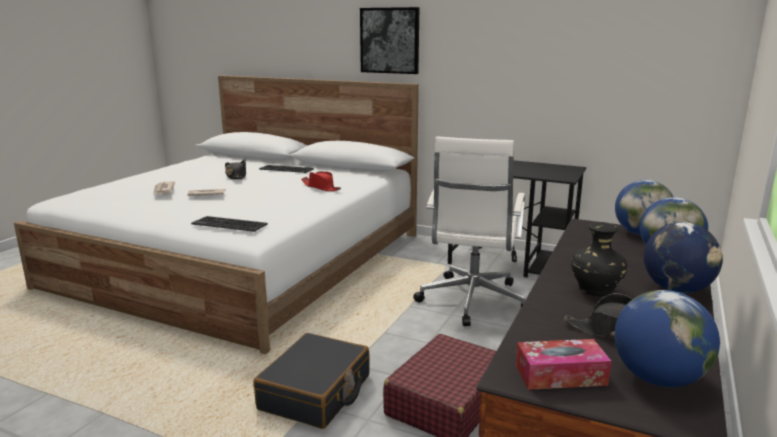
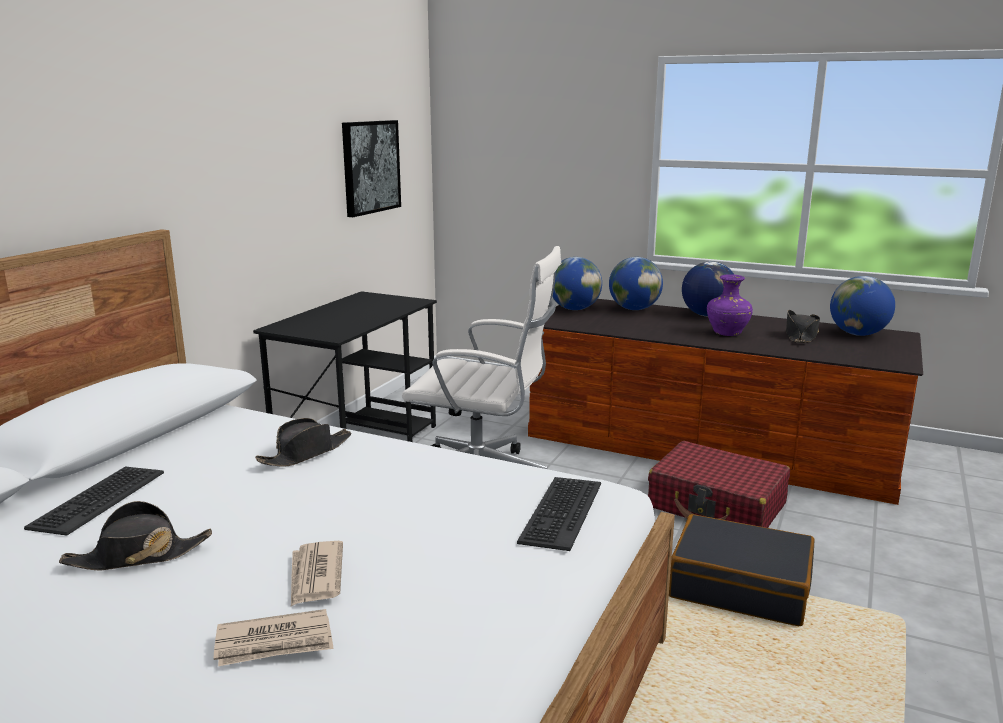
camera: 90 degrees left, 0 degrees up
(321, 187) = (306, 453): red hat -> black hat
(390, 40) = (86, 150): picture -> picture (370, 167)
(560, 375) = (881, 352): tissue box -> none
(594, 291) = (726, 333): black vase -> purple vase

